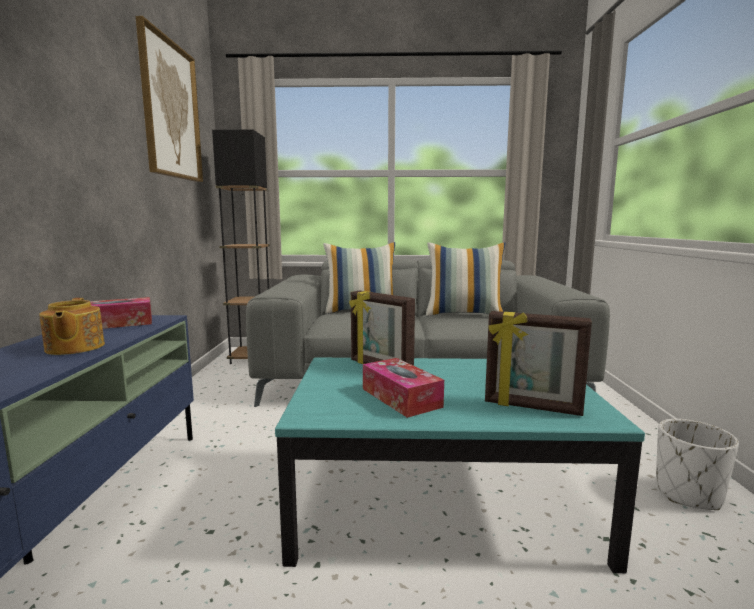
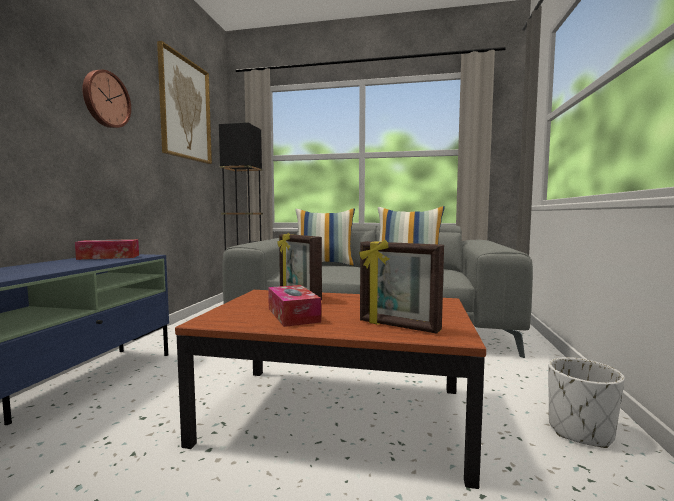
camera: 10 degrees right, 5 degrees down
(74, 348) = (61, 266): teapot -> none
(83, 103) = (105, 99): none -> wall clock
(440, 501) = (338, 415): turquoise coffee table -> brown coffee table

